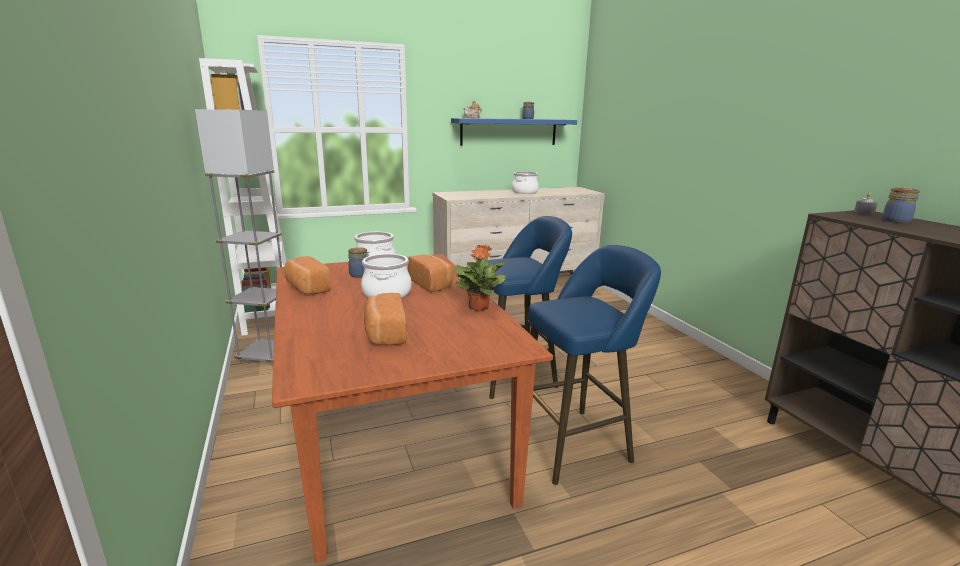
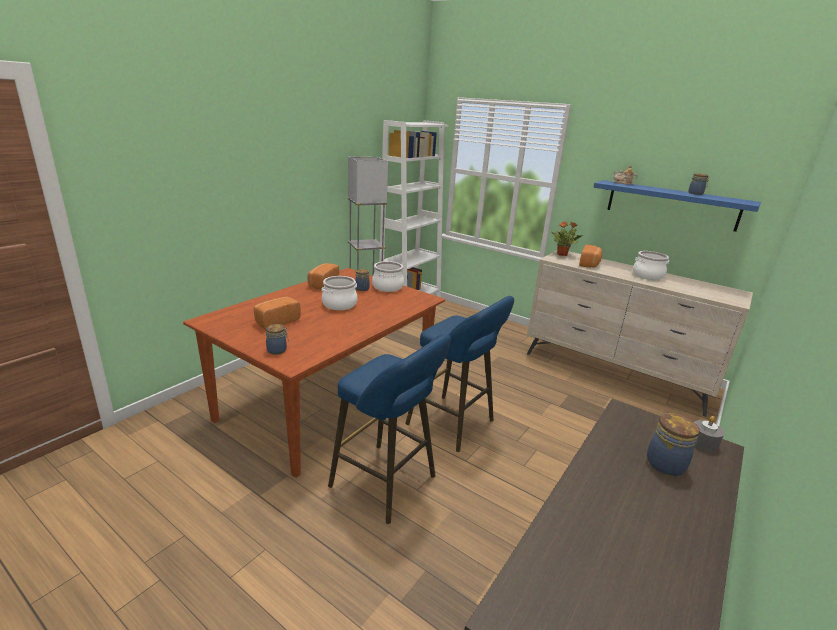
camera: 55 degrees right, 5 degrees up
(432, 284) = (373, 312): bread -> bread (589, 264)
(475, 348) = (277, 350): none -> jar
(479, 307) = (347, 336): potted plant -> potted plant (562, 254)

